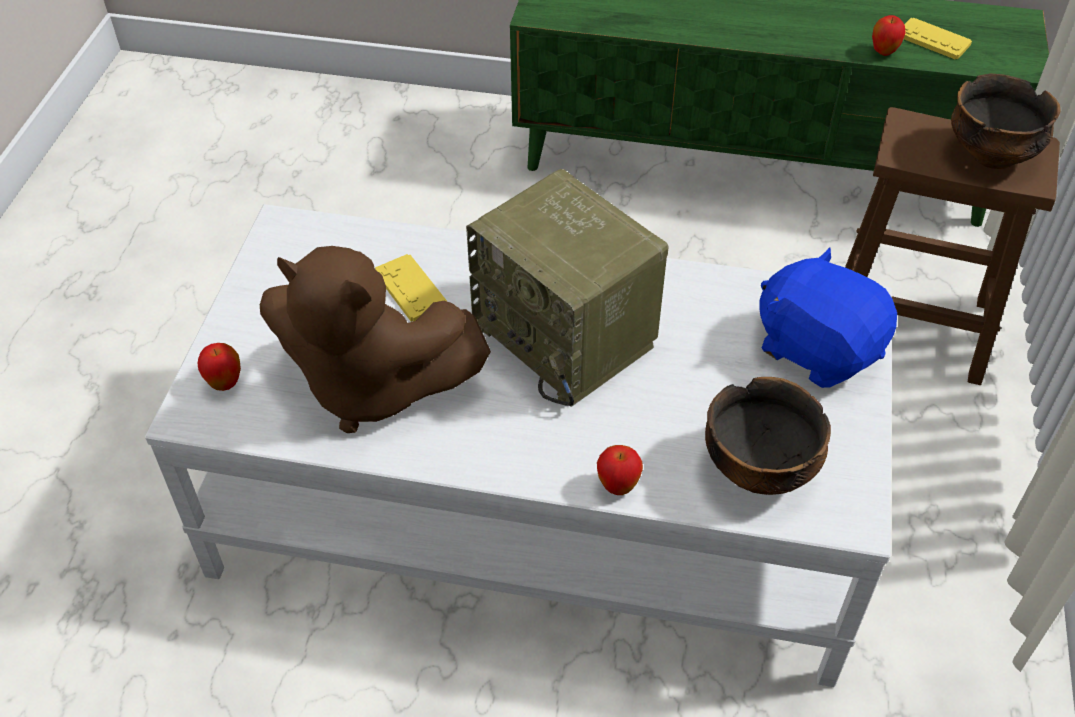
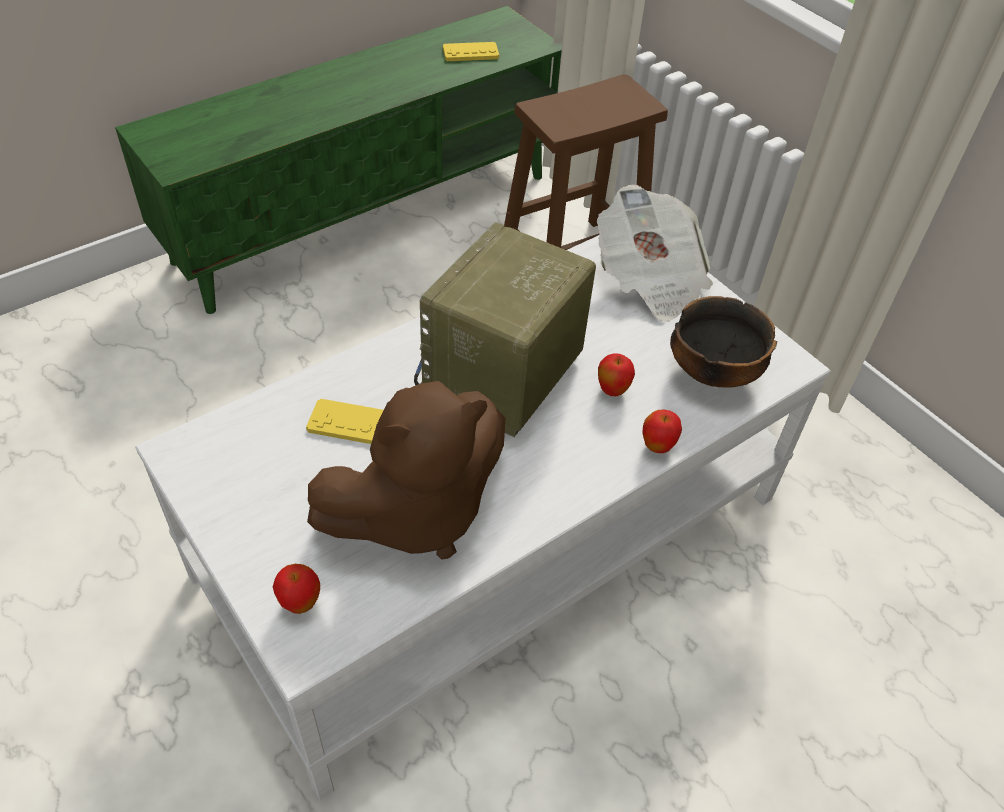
camera: 50 degrees left, 0 degrees up
(568, 337) = (503, 377): radio -> radio turned 120 degrees clockwise
(817, 348) = (650, 279): blue plush toy -> newspaper
(883, 52) = (451, 75): apple -> apple (612, 390)
(992, 154) = (606, 101): bowl -> none

